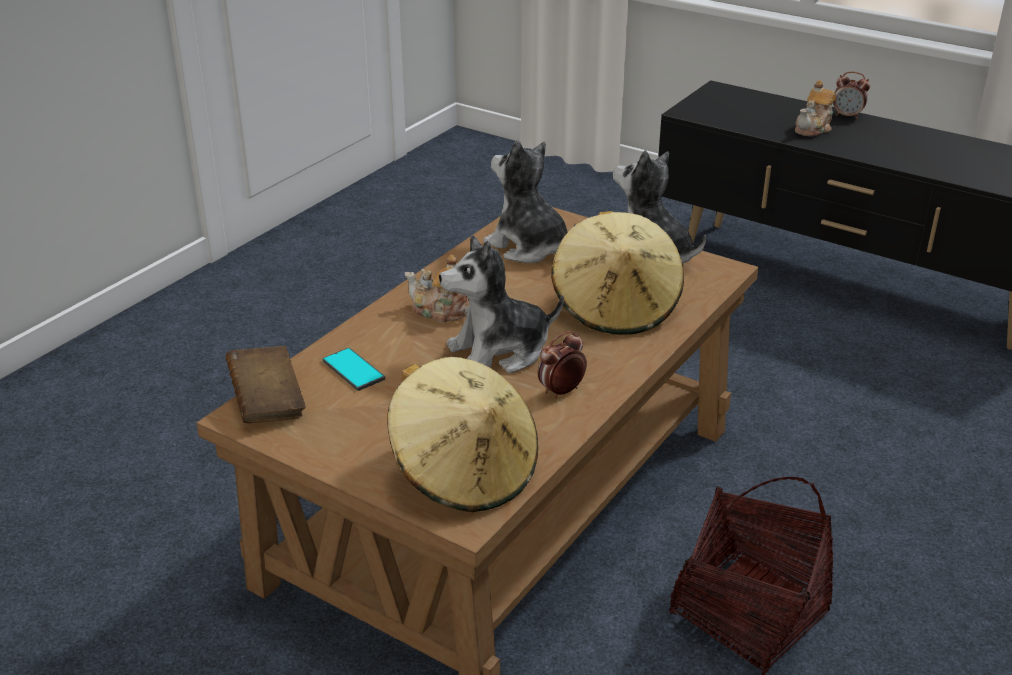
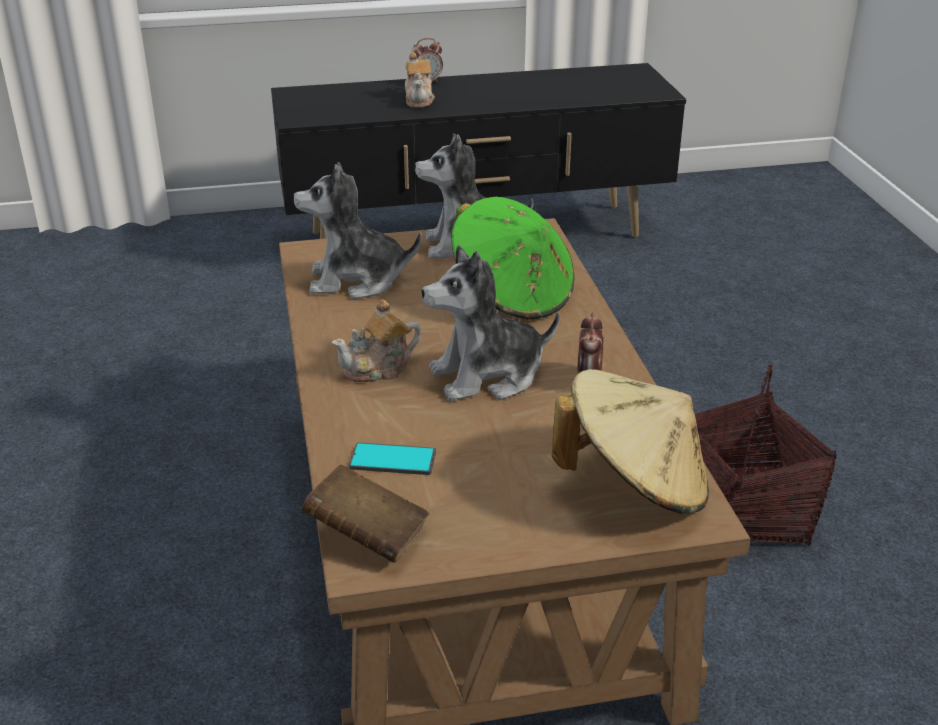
camera: 45 degrees left, 0 degrees up
(499, 352) = (487, 376): plush toy -> plush toy turned 45 degrees clockwise
(616, 308) = (512, 295): beige hat -> green hat

